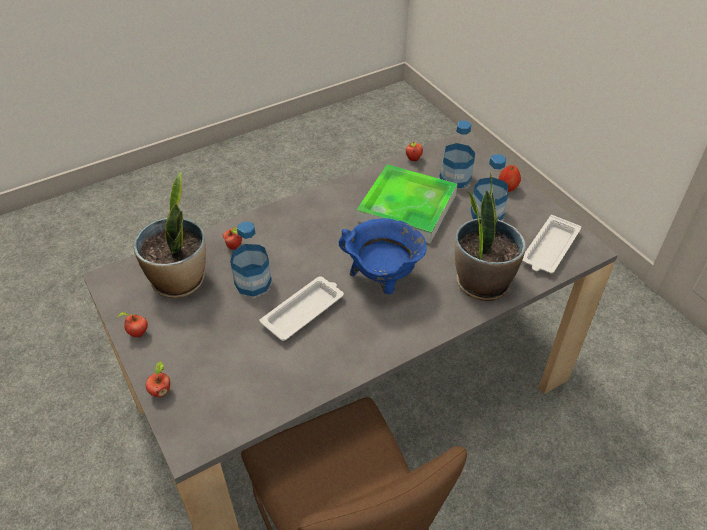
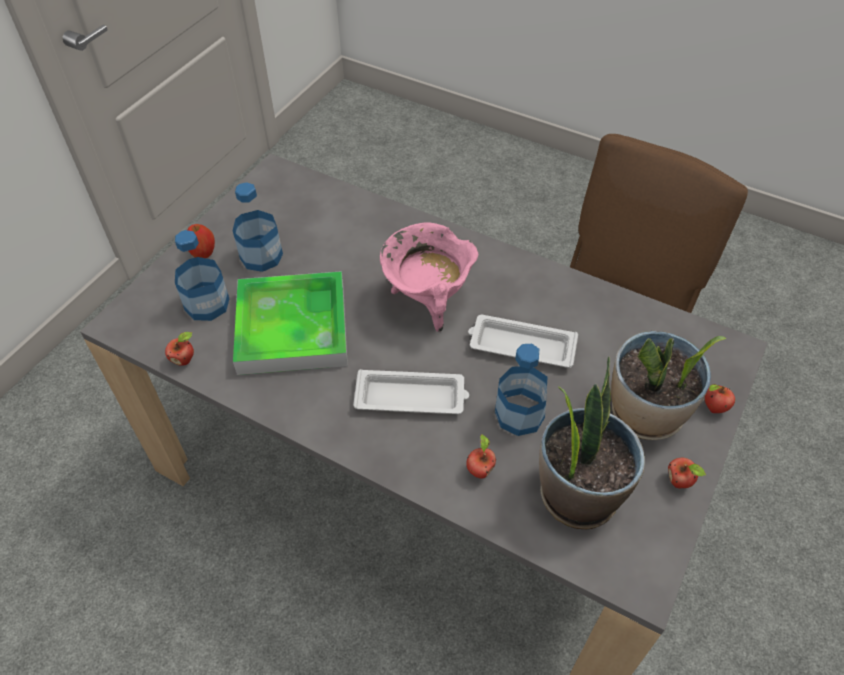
camera: 120 degrees left, 5 degrees up
(382, 280) = (427, 301): blue cooking pot -> pink cooking pot
(481, 282) = (374, 228): potted plant -> potted plant (645, 414)
(549, 249) = (292, 196): white tray -> white tray (412, 397)

